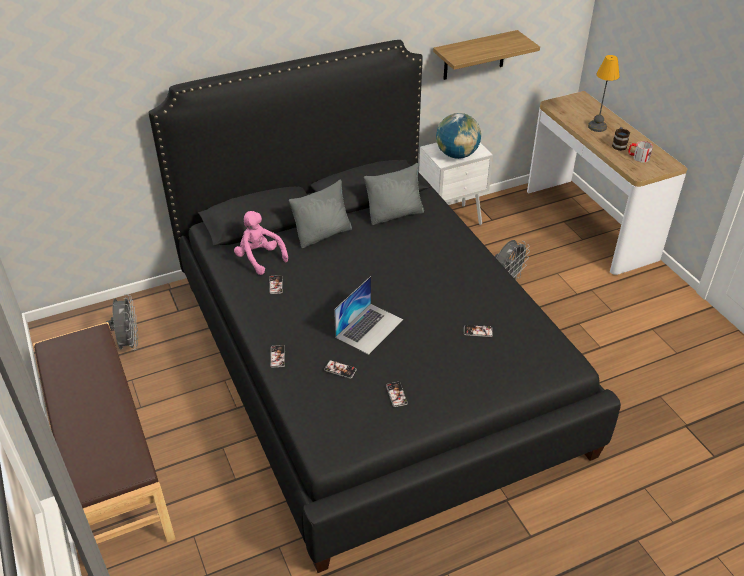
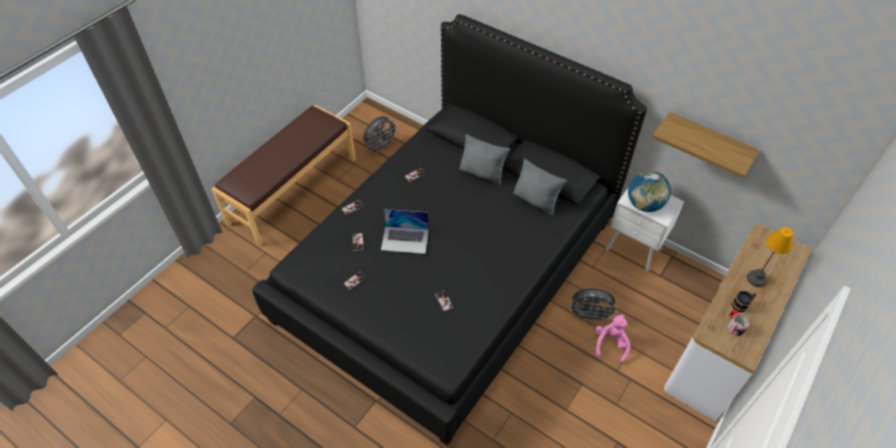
camera: 60 degrees right, 10 degrees up
(259, 258) = (434, 155): pink plush toy -> pink plush toy (610, 344)

